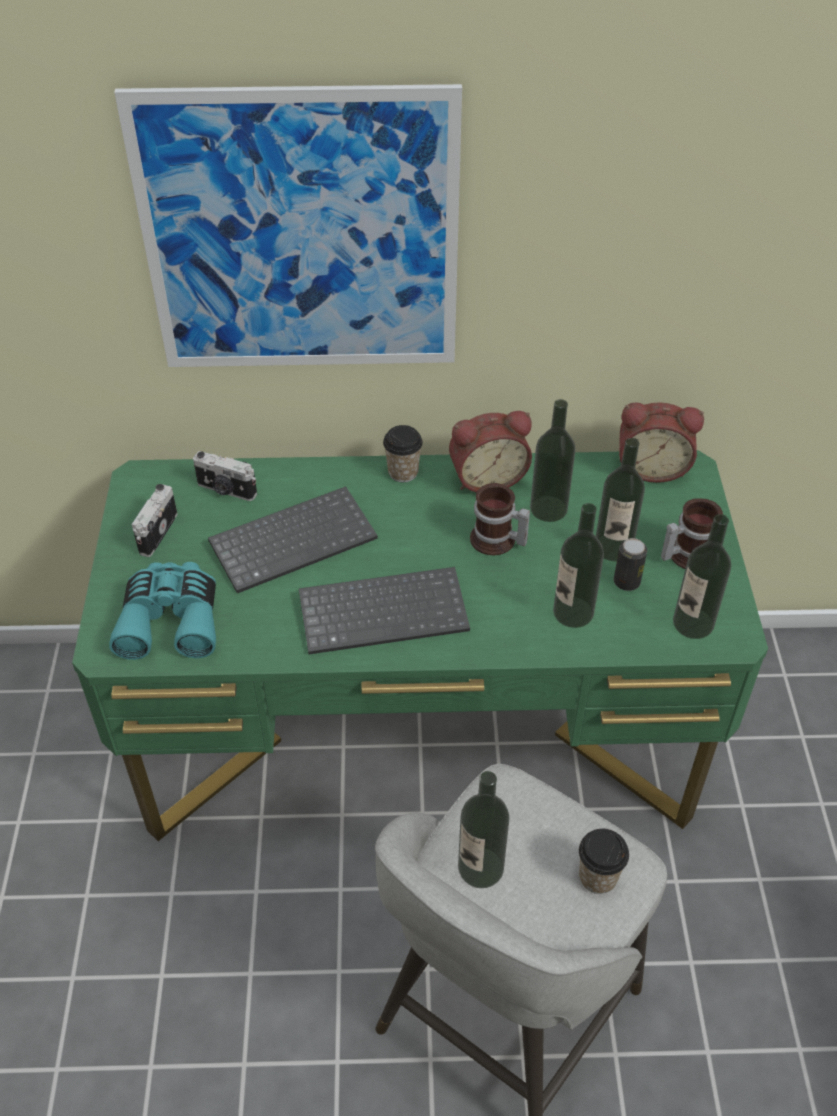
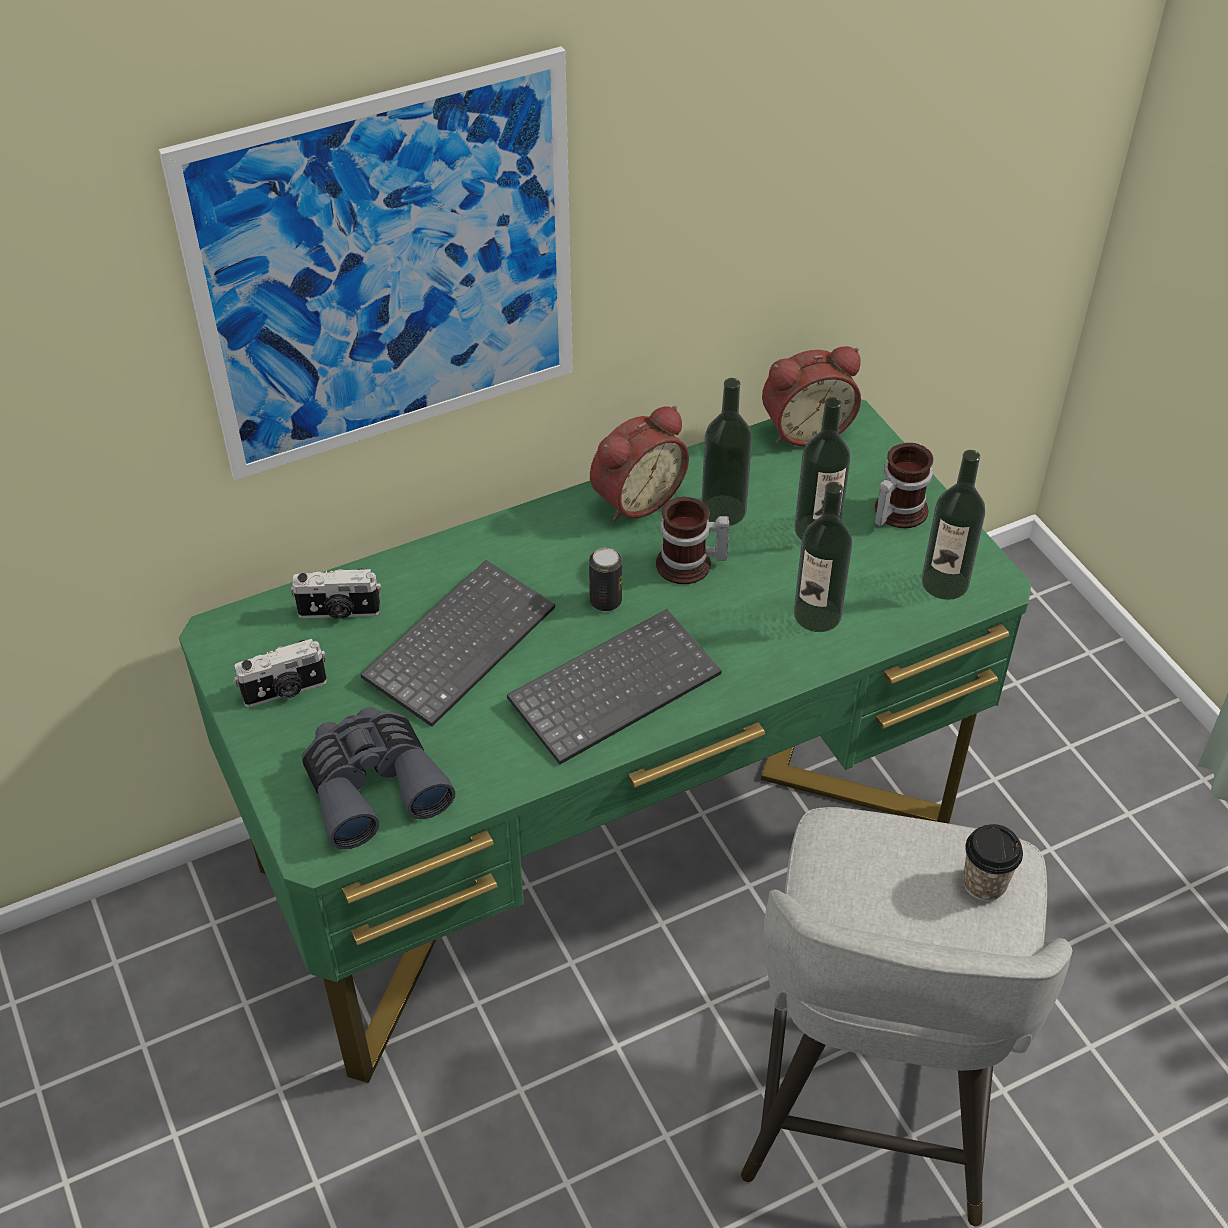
camera: 25 degrees left, 0 degrees up
(156, 532) = (285, 691): camera -> camera turned 105 degrees counterclockwise
(171, 620) = (373, 785): turquoise binoculars -> grey binoculars
(403, 472) = (536, 522): cup -> none
(480, 867) = (863, 922): bottle -> none
(626, 582) = (852, 562): can -> can (605, 601)

